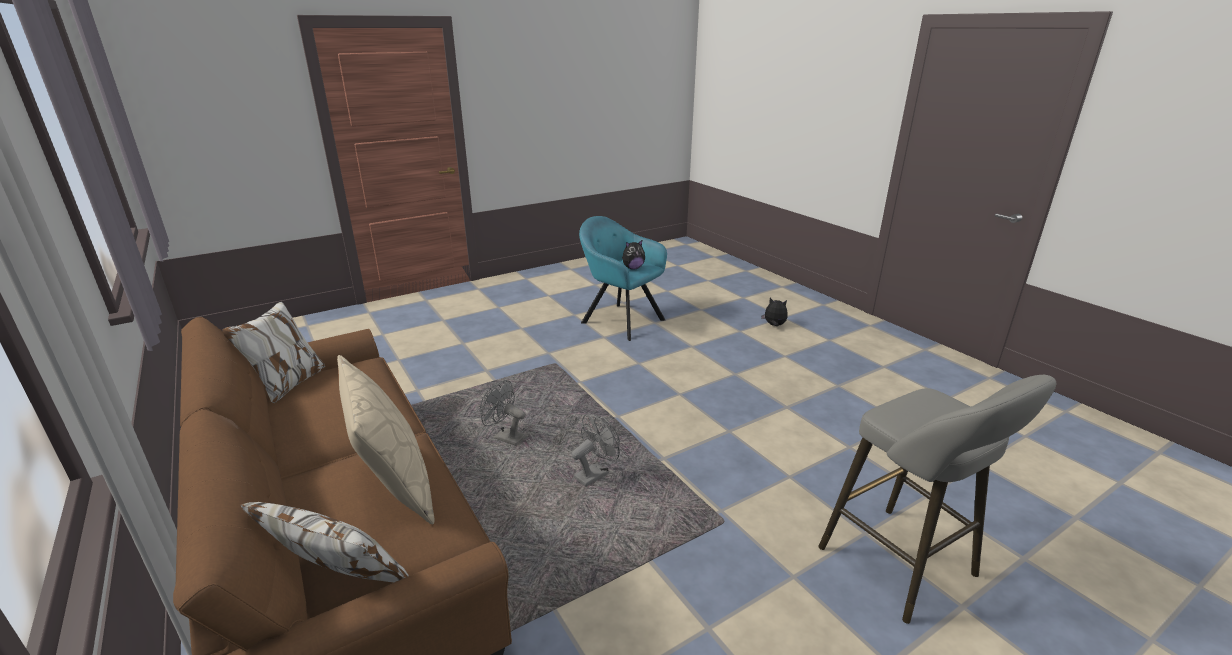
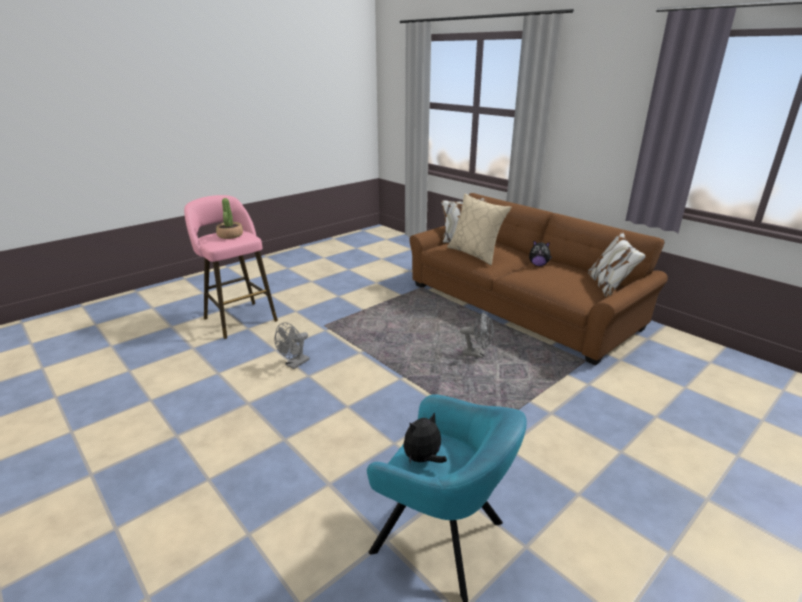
camera: 170 degrees right, 0 degrees up
(595, 473) = (403, 340): grey fan -> grey fan (294, 364)
(774, 325) = (181, 561): plush toy -> plush toy (538, 265)
(904, 567) = (238, 318): grey stool -> pink stool
(930, 415) = (230, 235): none -> potted plant

